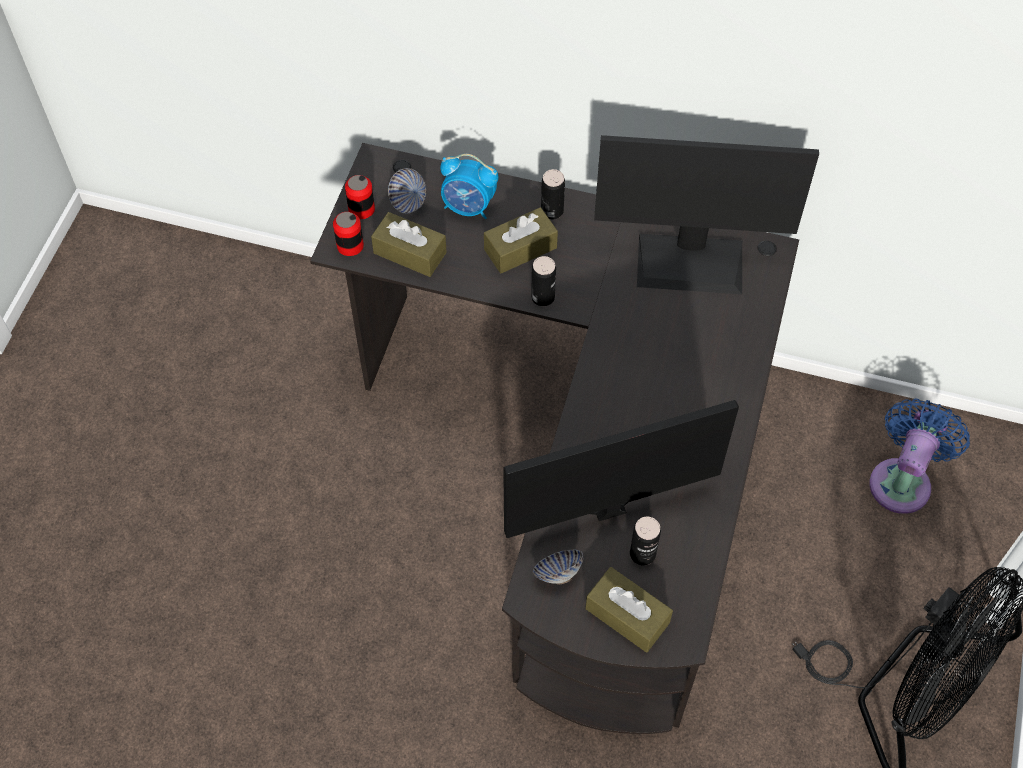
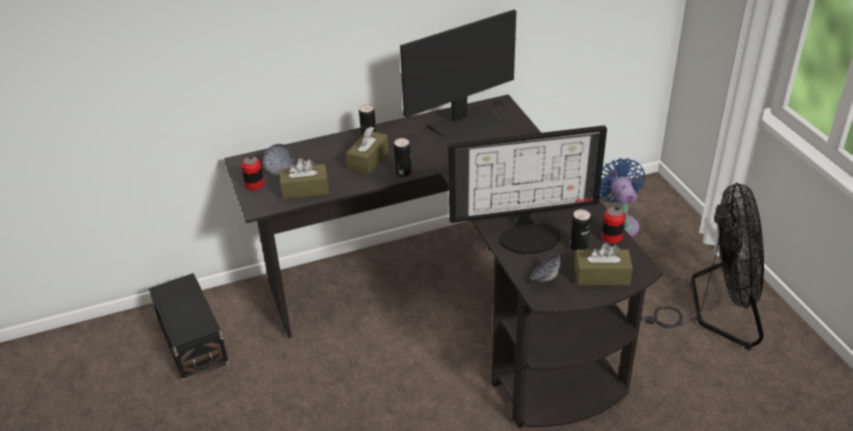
camera: 35 degrees left, 20 degrees down
(269, 326) = (193, 340): none -> black storage box
(350, 246) = (264, 203): can -> can (611, 237)
(469, 207) = (319, 156): alarm clock -> none
(601, 494) = (529, 234): monitor -> monitor turned 135 degrees counterclockwise

